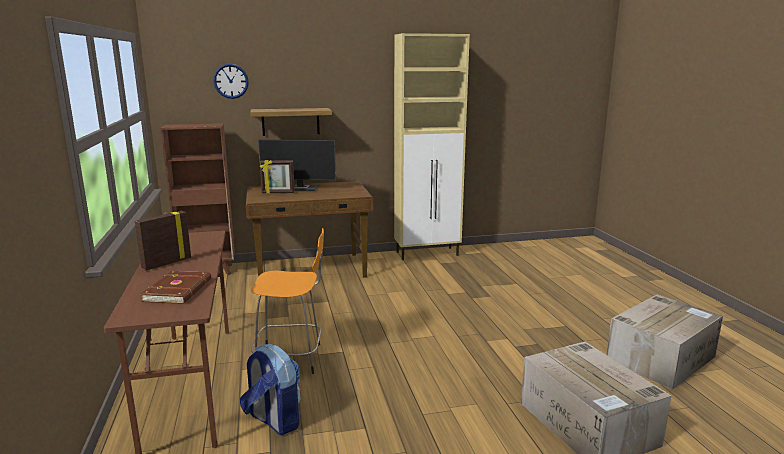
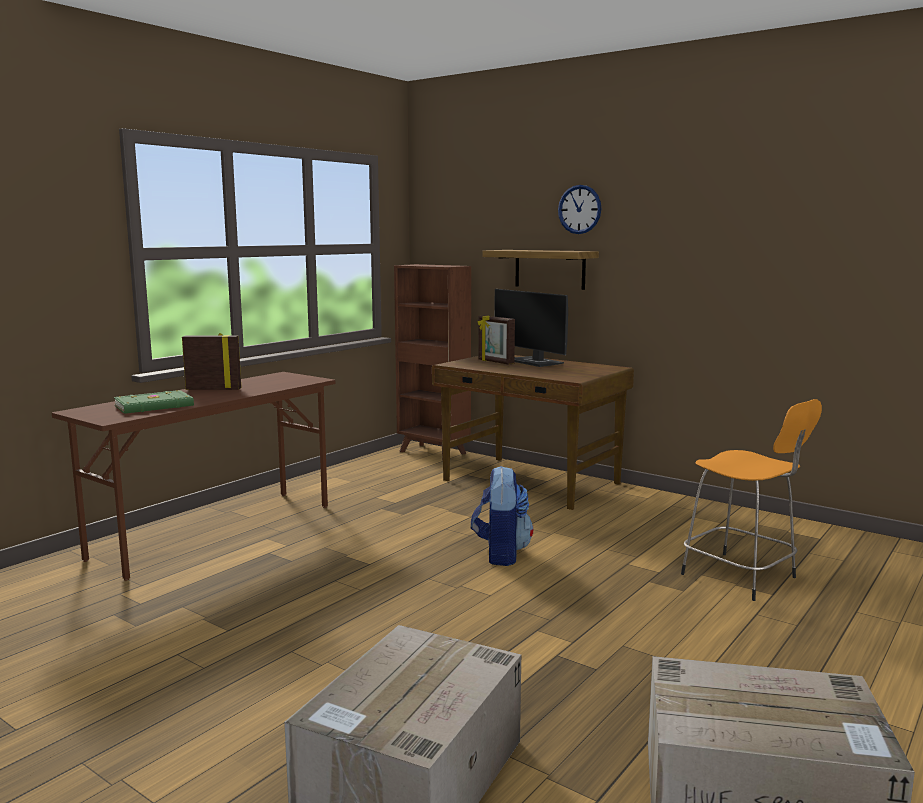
camera: 50 degrees right, 5 degrees down
(179, 290) = (155, 406): brown book -> green book
(231, 81) = (487, 212): wall clock -> wall clock (579, 209)
(273, 420) = (193, 585): backpack -> backpack (501, 554)
(291, 358) = (317, 548): orange stool -> orange stool (741, 577)
(428, 253) = (724, 513): beige cabinet -> none

